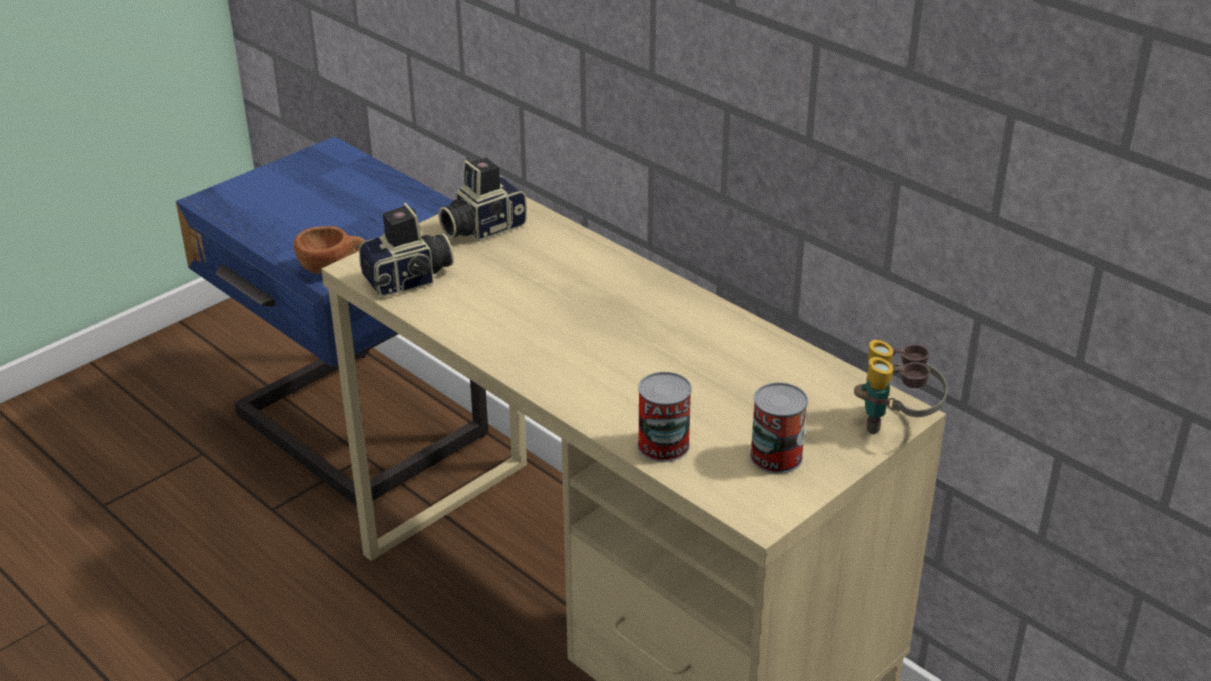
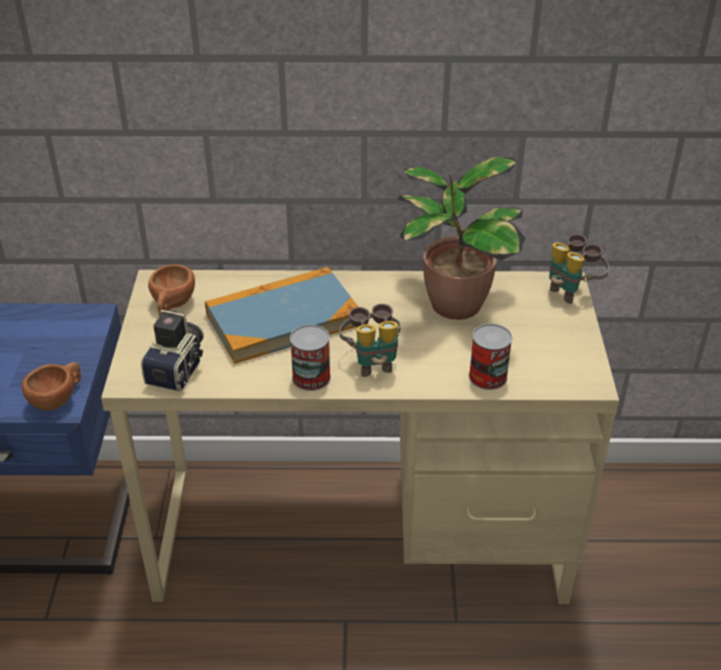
camera: 45 degrees left, 5 degrees up
(481, 227) = (172, 306): camera -> brown cup
(556, 288) = (283, 319): none -> book
(576, 368) = (372, 362): none -> binoculars
(738, 363) = (452, 304): none -> potted plant
(776, 456) = (549, 345): can -> can (311, 377)

